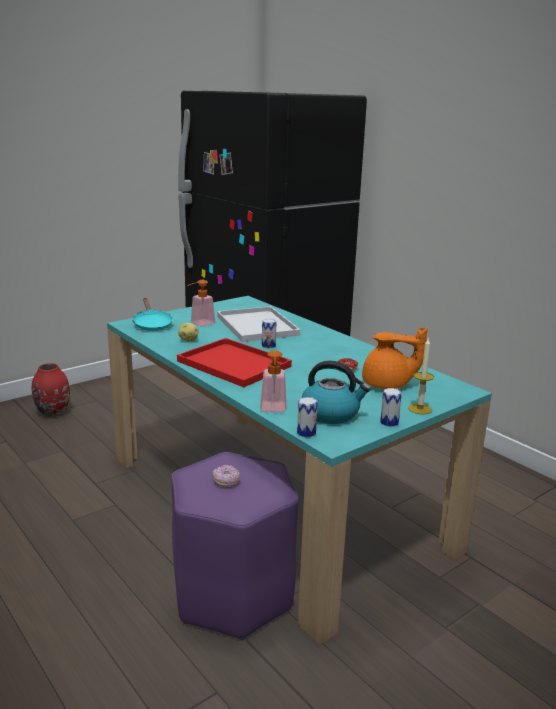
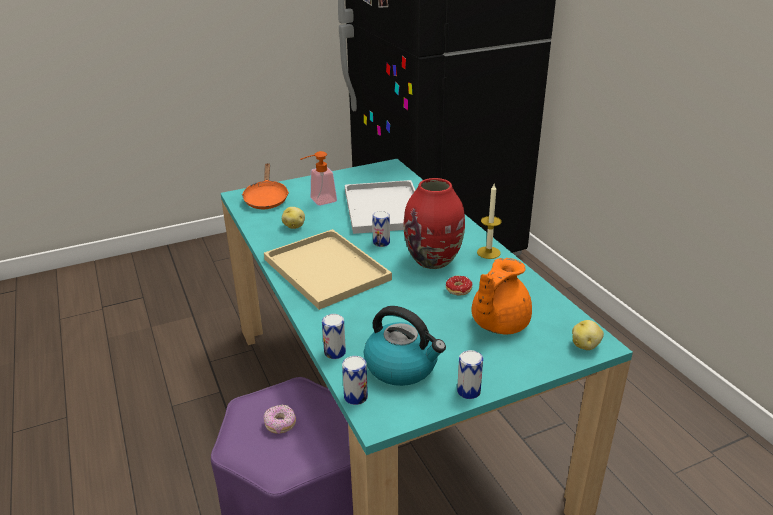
camera: 15 degrees right, 10 degrees up
(53, 412) = (200, 265): red vase -> red vase (433, 260)
(152, 324) = (266, 199): turquoise frying pan -> orange frying pan
(231, 363) = (324, 269): red tray -> beige tray
(273, 410) = (335, 352): soap dispenser -> can
(388, 385) = (497, 323): orange teapot -> orange teapot turned 105 degrees clockwise
(419, 409) = (520, 371): candle -> candle (488, 252)
(458, 392) = (585, 345): none -> potato

